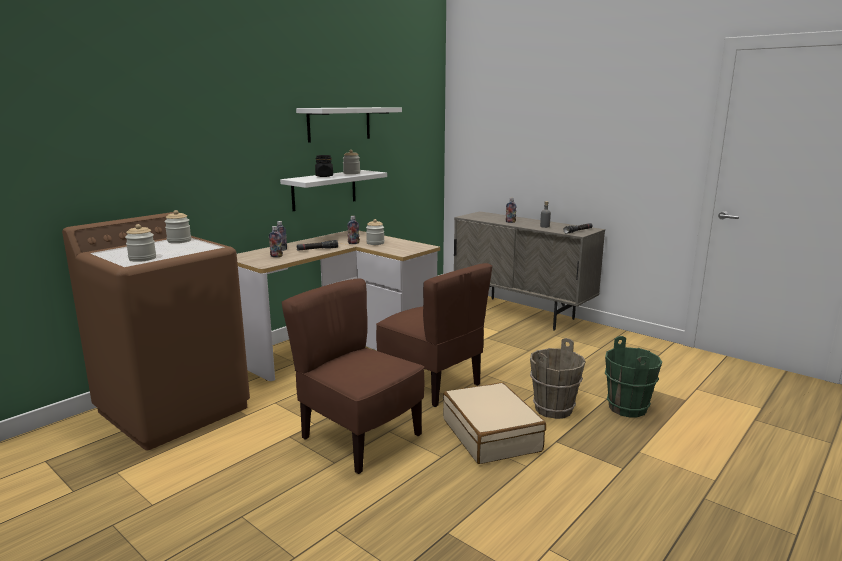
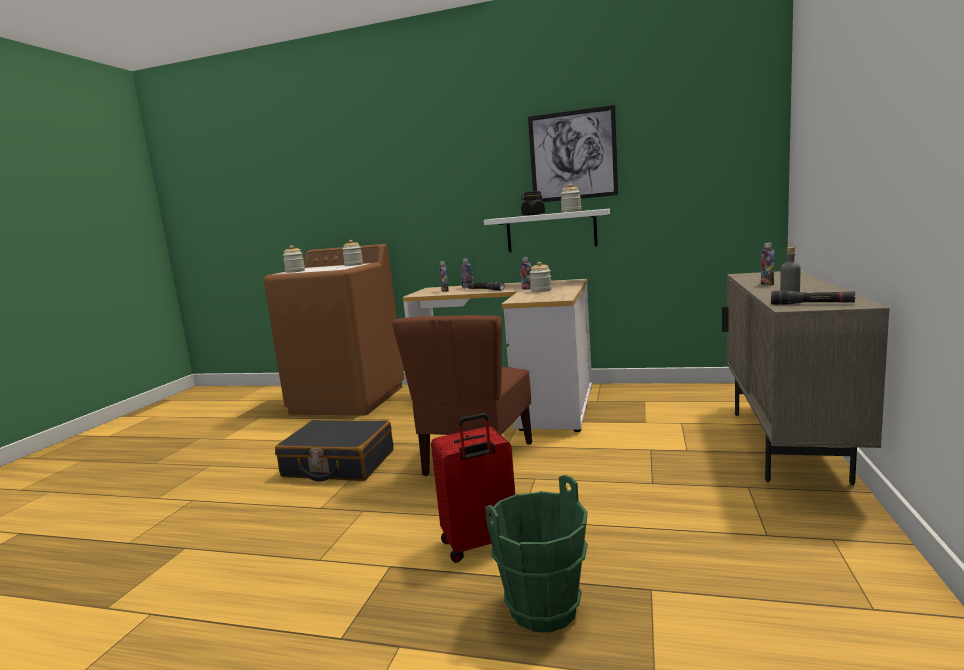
camera: 65 degrees right, 5 degrees down
(339, 124) = (573, 155): white shelf -> picture
(359, 438) = (338, 464): brown chair -> black suitcase
(491, 435) = (381, 521): beige suitcase -> none
(554, 409) = (479, 544): brown bucket -> red suitcase

